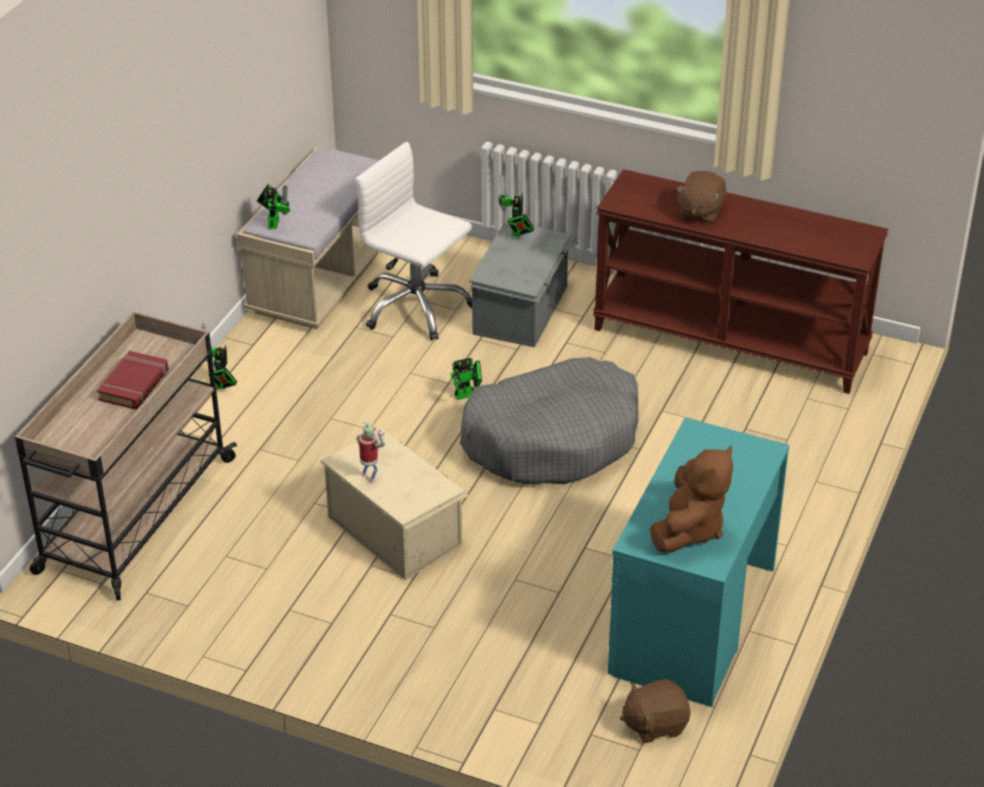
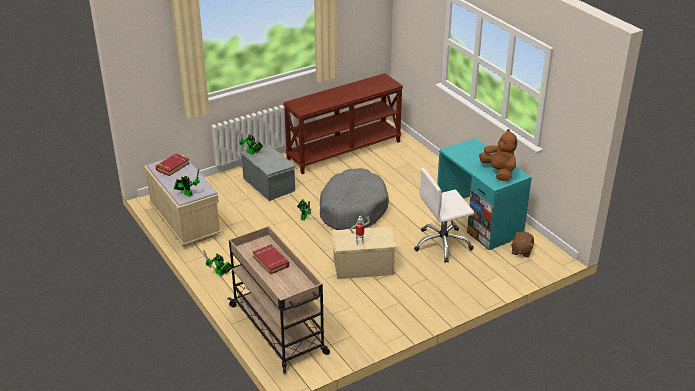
camera: 55 degrees left, 5 degrees down
(336, 170) = (172, 166): none -> red book
(416, 307) = (235, 206): white office chair -> white office chair (442, 244)
(700, 212) = (330, 99): brown plush toy -> none

